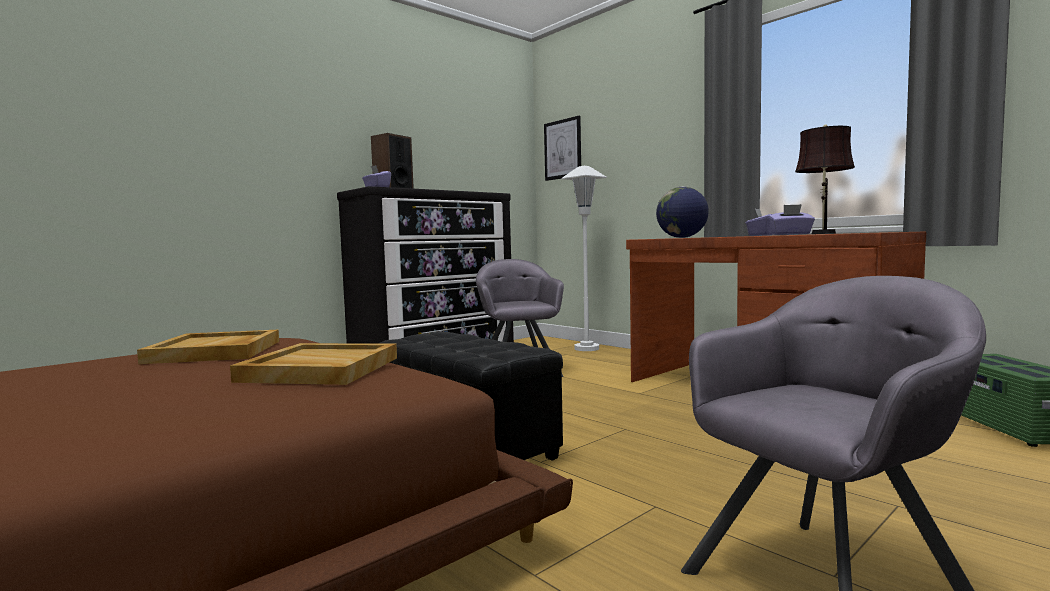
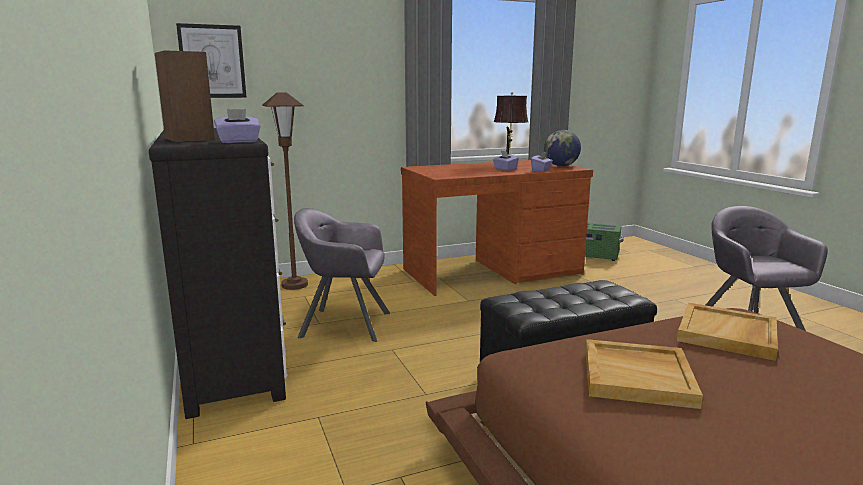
camera: 70 degrees left, 10 degrees up
(587, 348) = (294, 285): white floor lamp -> brown floor lamp
(682, 237) = (464, 174): globe -> globe (561, 166)

